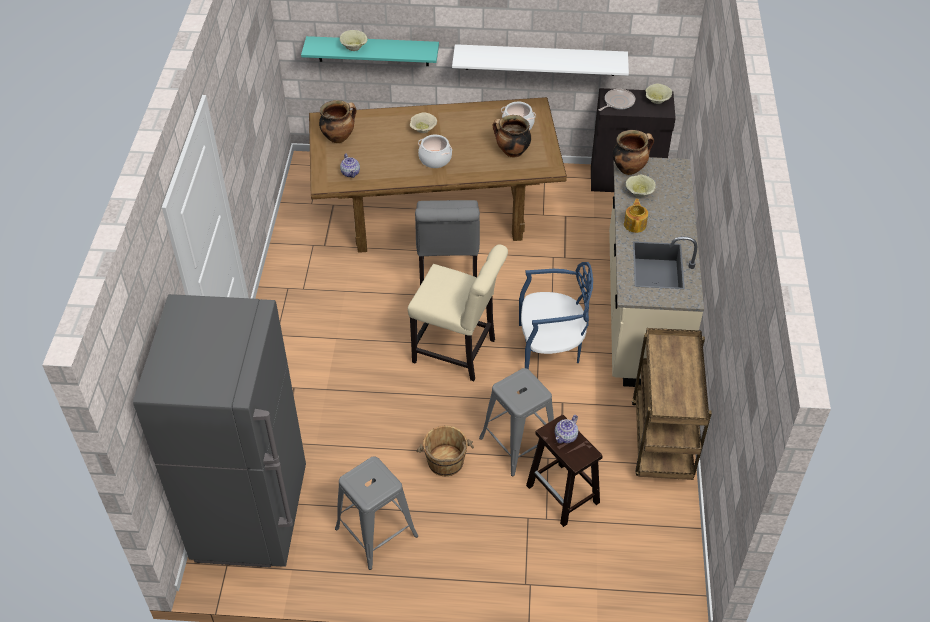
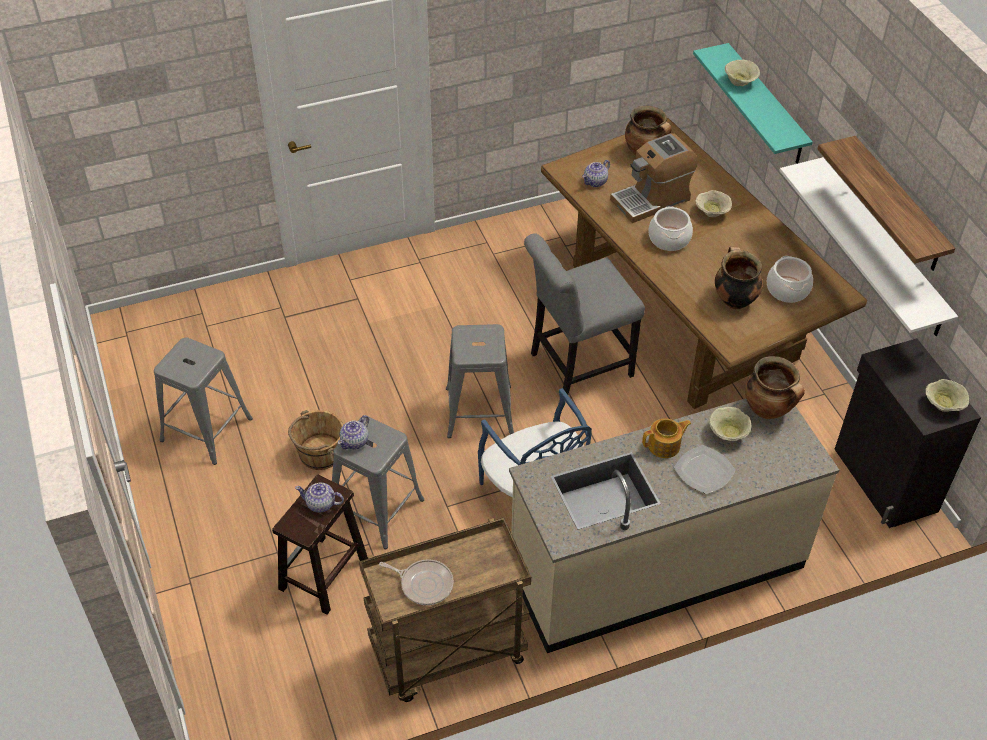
camera: 65 degrees right, 0 degrees up
(252, 516) = (188, 330): grey fridge -> none
(389, 152) = (651, 199): none -> coffee machine
(458, 352) = (479, 411): beige chair -> grey stool
(516, 398) = (355, 441): none -> teapot
(545, 26) = (898, 206): none -> shelf
(617, 102) = (903, 365): frying pan -> frying pan (424, 584)
(664, 214) = (704, 471): none -> plate

